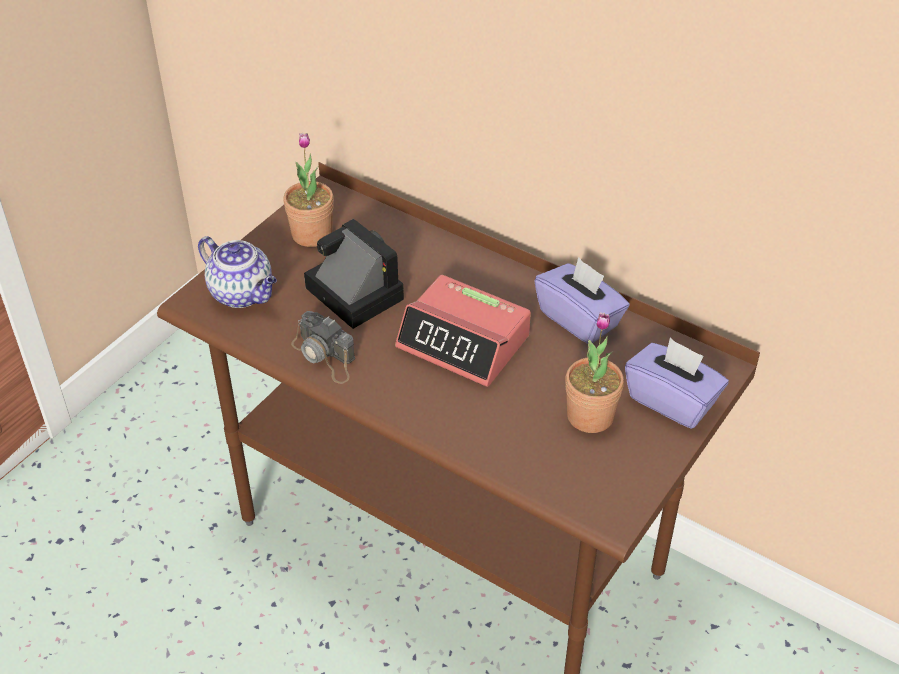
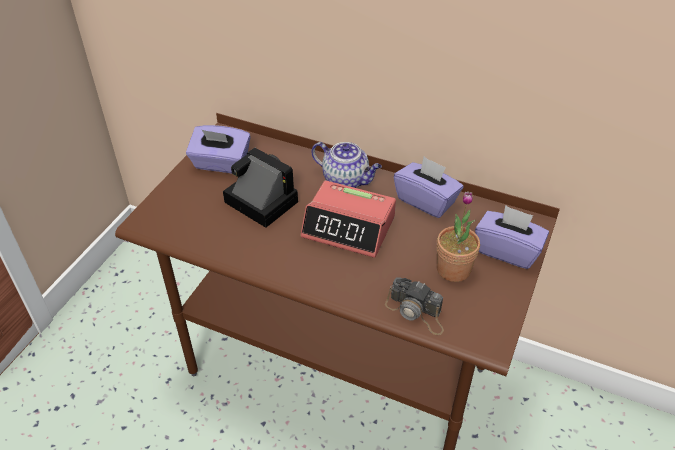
camera: 10 degrees left, 0 degrees up
(243, 294) = (178, 212): teapot -> teapot (346, 180)
(312, 234) = (221, 163): potted plant -> purple tissue box
(325, 356) = (249, 250): camera -> camera (416, 312)

